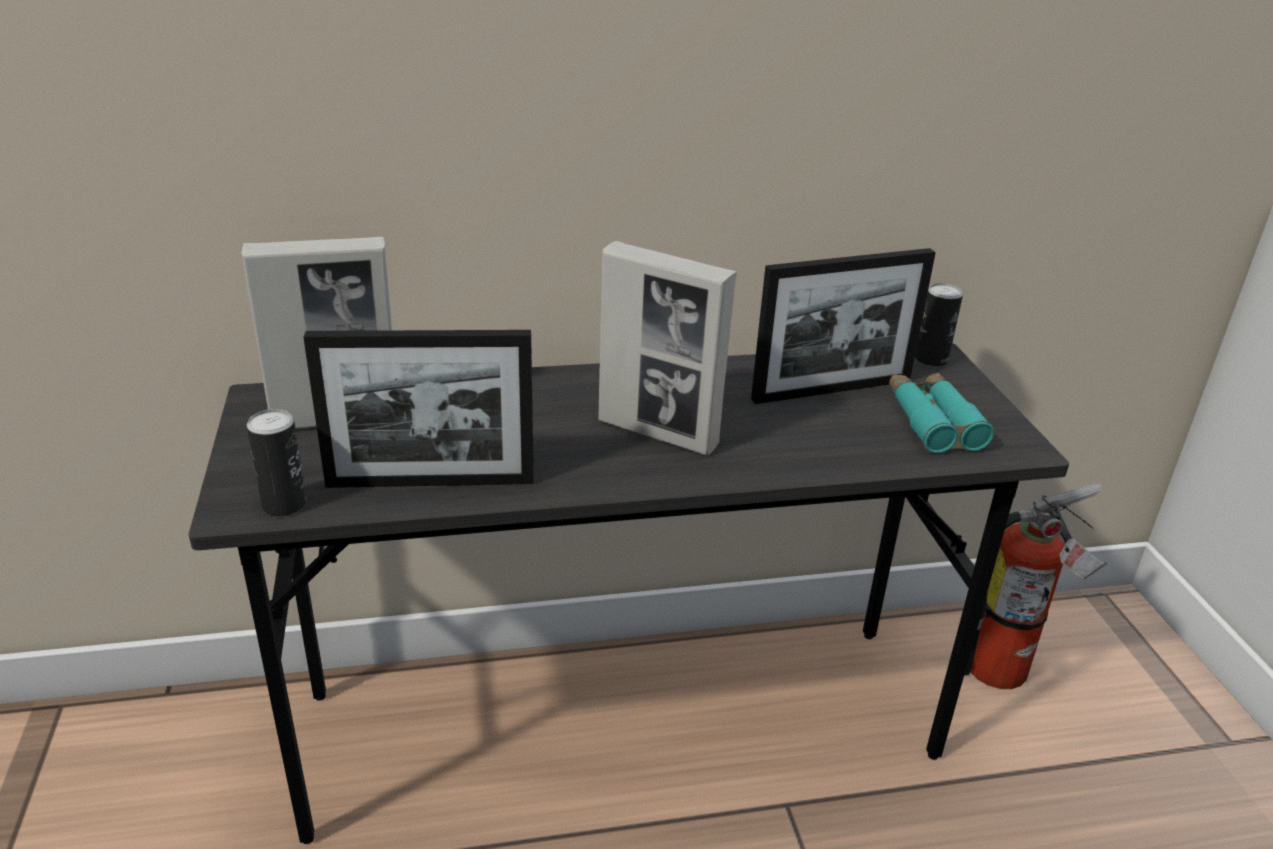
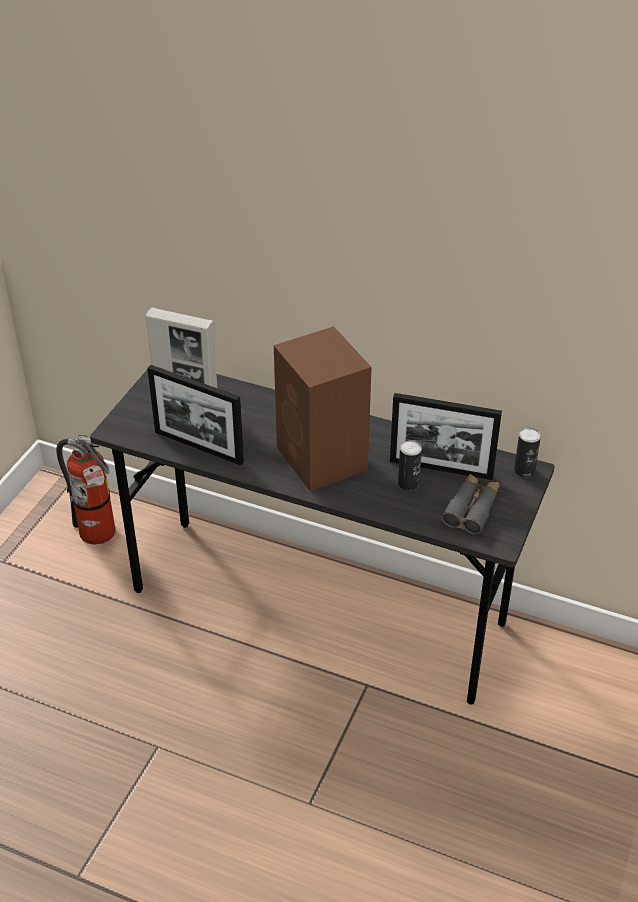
camera: 35 degrees right, 10 degrees up
(284, 504) = (133, 434): can -> can (408, 483)
(658, 433) = (322, 460): picture frame -> brown speaker
(933, 422) = (471, 509): turquoise binoculars -> grey binoculars
(1006, 671) = (567, 682): fire extinguisher -> fire extinguisher (99, 535)

